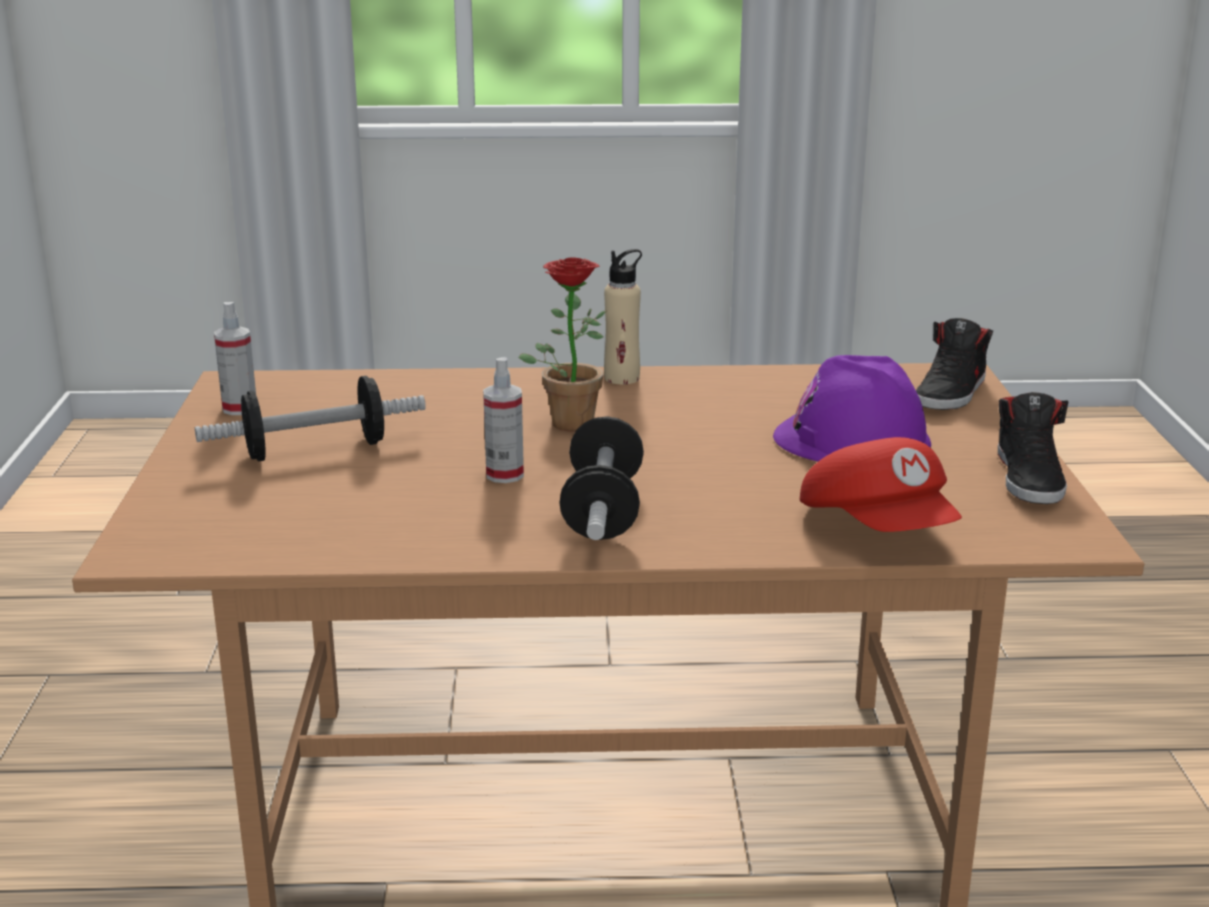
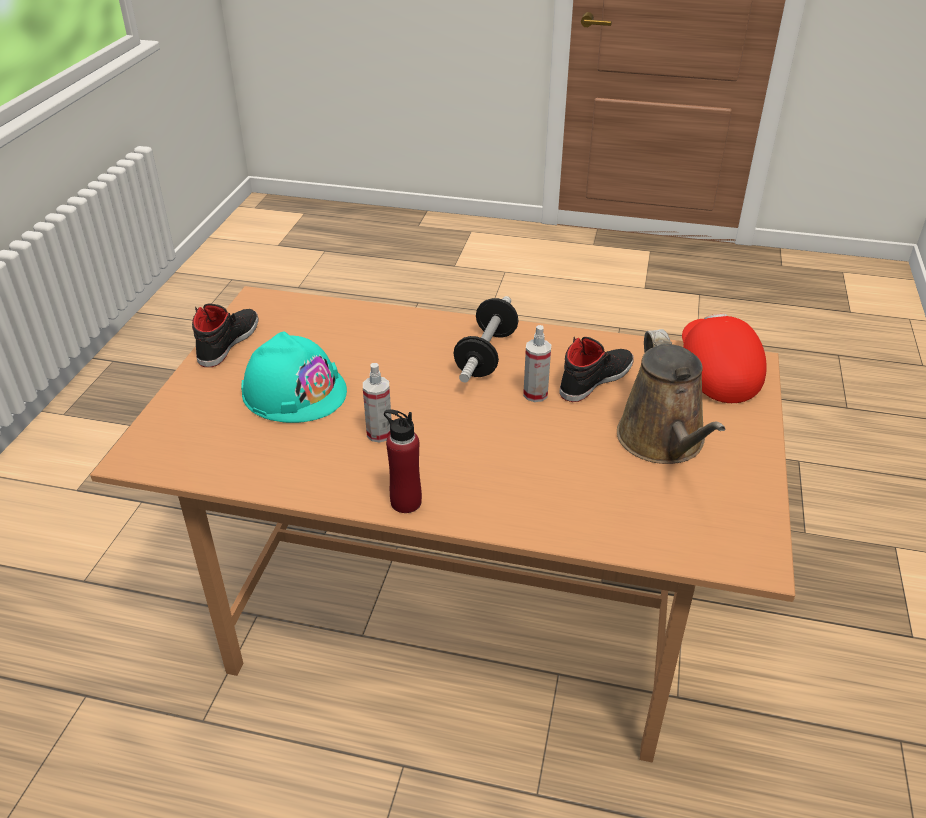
camera: 165 degrees left, 15 degrees up
(240, 409) = (736, 510): spray bottle -> spray bottle (379, 433)
(315, 450) = (663, 442): dumbbell -> brown watering can
(569, 420) = (473, 447): potted plant -> none
(622, 378) = (405, 502): beige bottle -> red bottle
(852, 440) = (294, 391): purple hard hat -> turquoise hard hat
(879, 529) = (347, 320): red cap -> red cap (715, 373)
(951, 393) = (171, 431): black shoe -> black shoe (595, 379)

